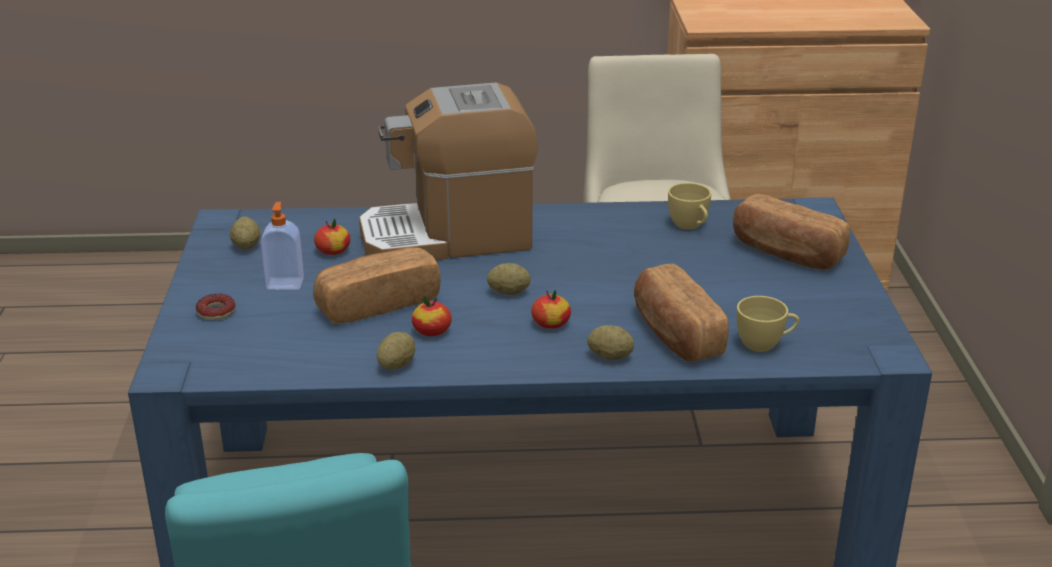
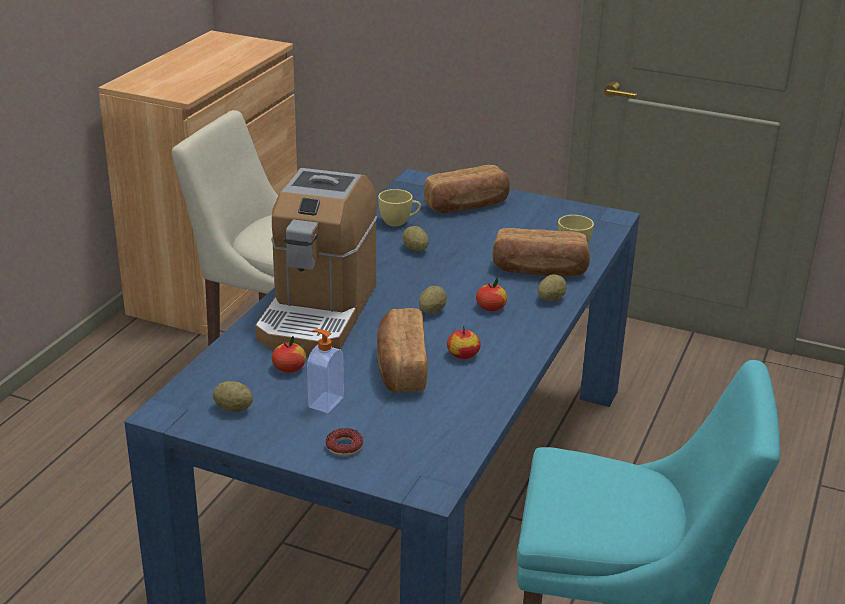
camera: 65 degrees left, 0 degrees up
(396, 365) = (501, 380): potato -> potato (415, 249)

